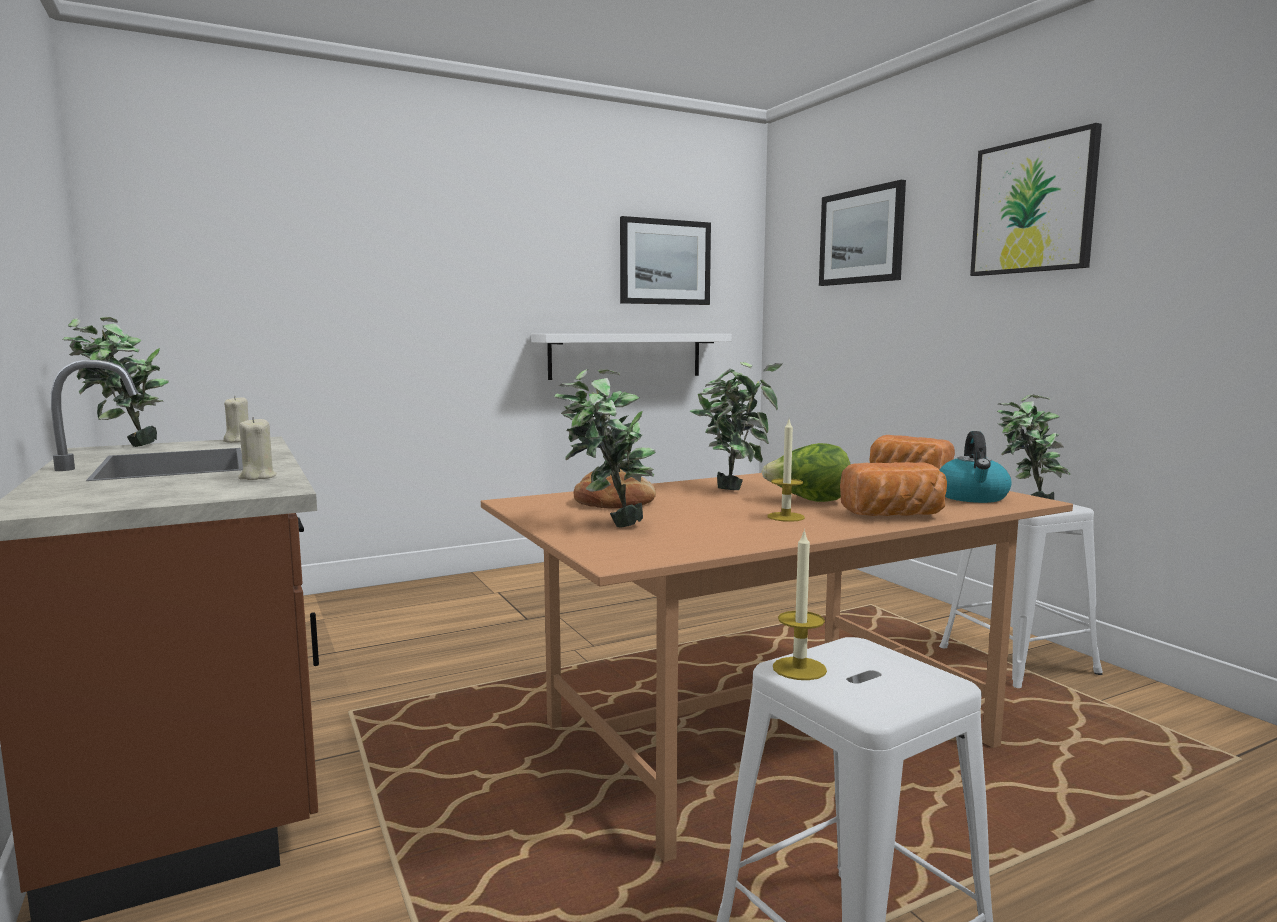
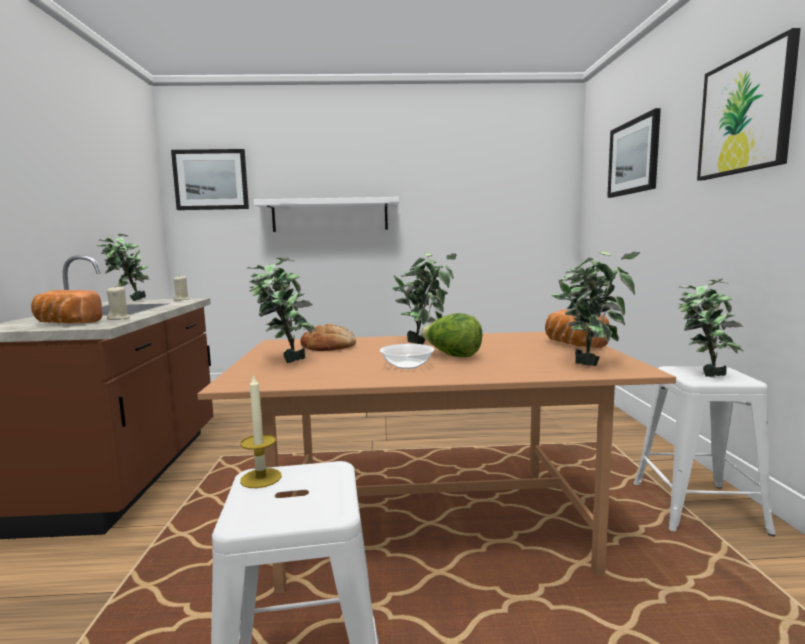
camera: 25 degrees right, 0 degrees up
(626, 355) = (470, 252): white shelf -> white shelf (330, 215)
(665, 262) = (500, 188): picture -> picture (211, 180)
(786, 517) = (407, 366): candle -> bowl
(895, 516) = (488, 372): bread -> bread (65, 323)
(972, 497) = (591, 363): kettle -> potted plant

